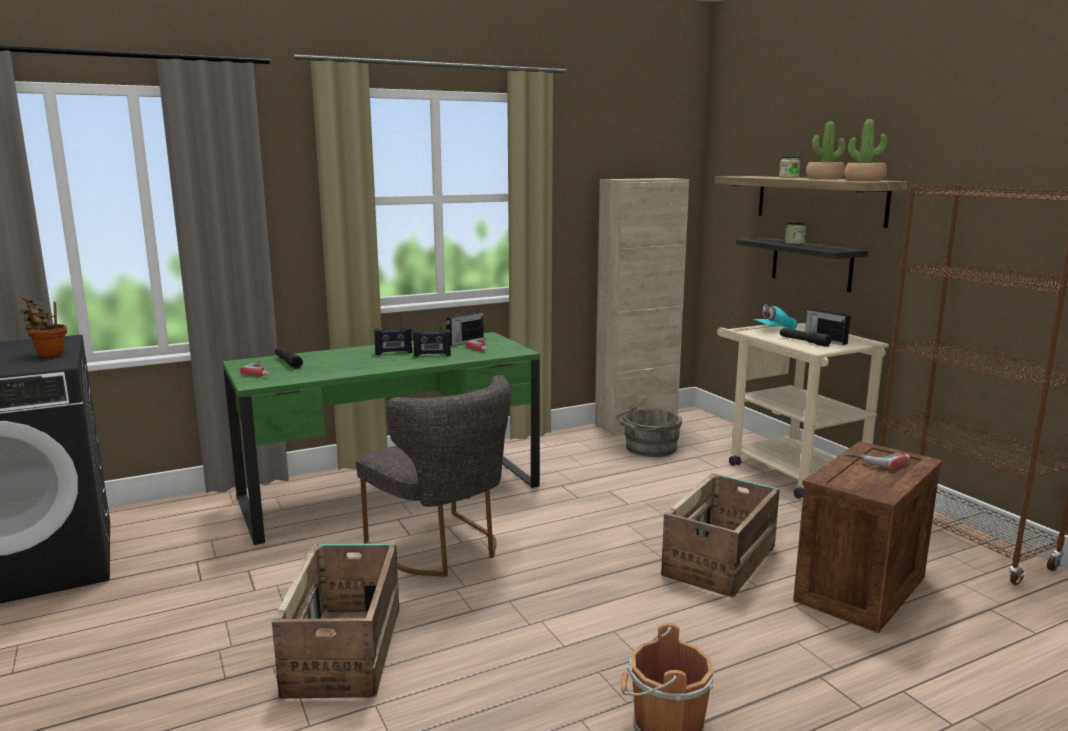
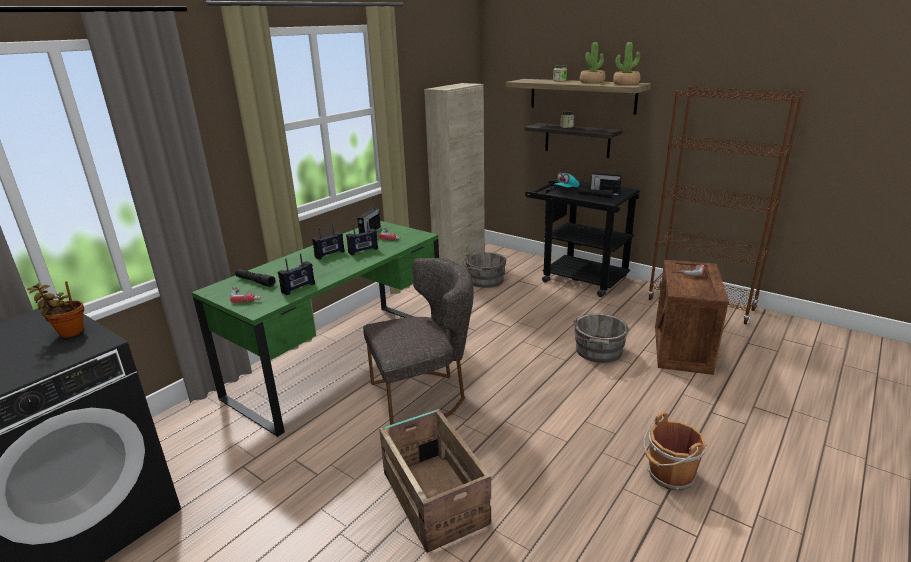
camera: 25 degrees left, 10 degrees up
(318, 374) = (298, 288): none -> radio
(442, 549) = (424, 396): grey chair -> grey chair turned 45 degrees counterclockwise
(721, 560) = (598, 352): crate -> grey bucket
(787, 469) = (577, 277): beige cart -> black cart

